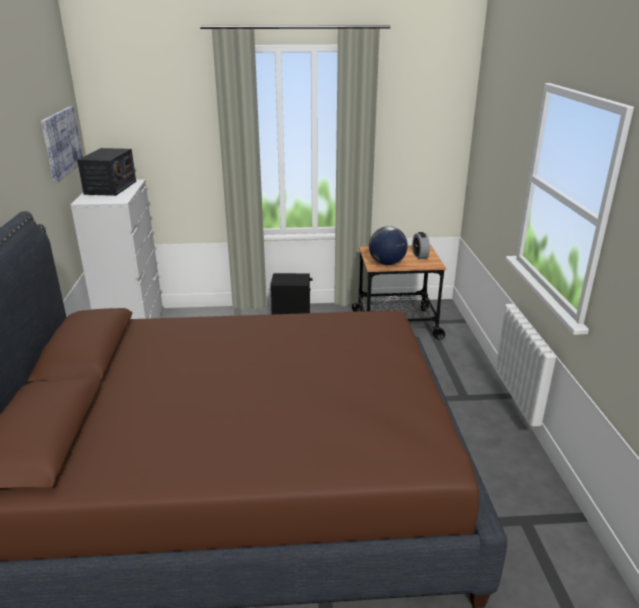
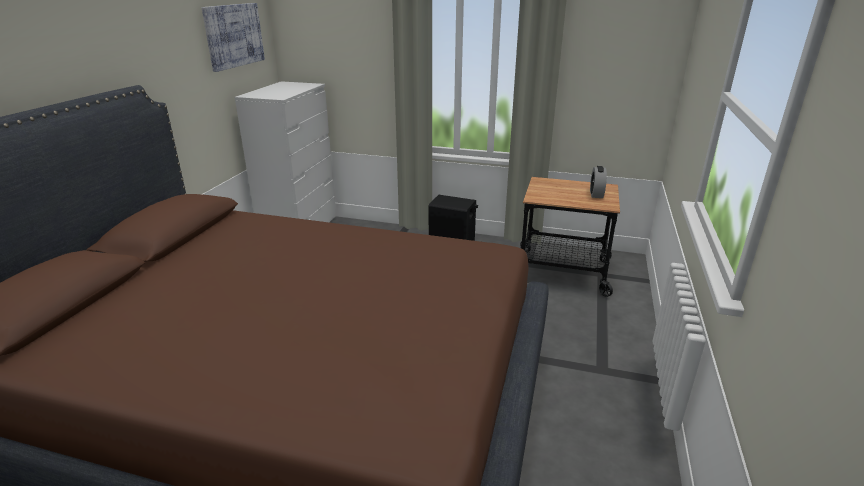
camera: 20 degrees right, 0 degrees up
(110, 187) = (285, 87): radio -> none
(386, 263) = (550, 197): globe -> none

